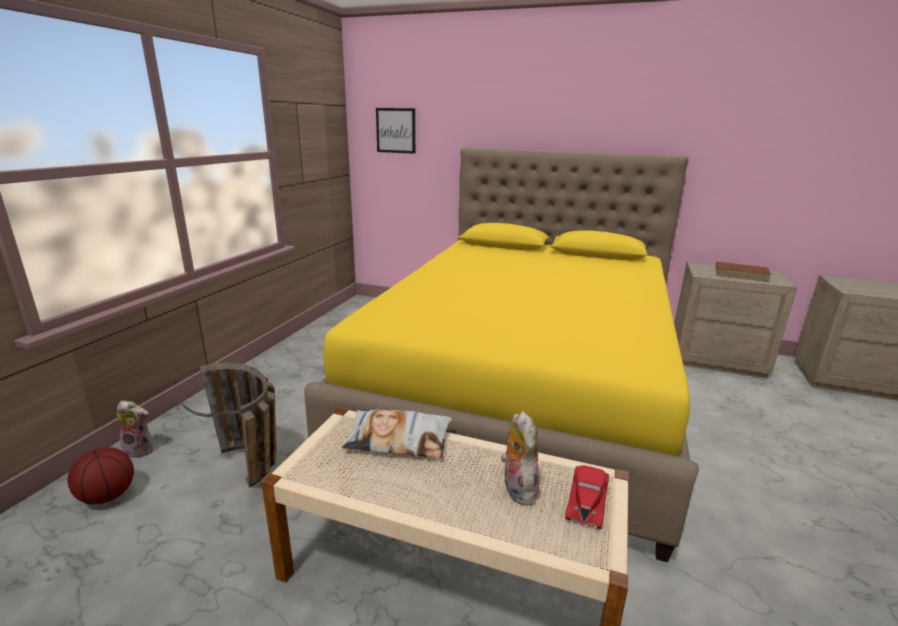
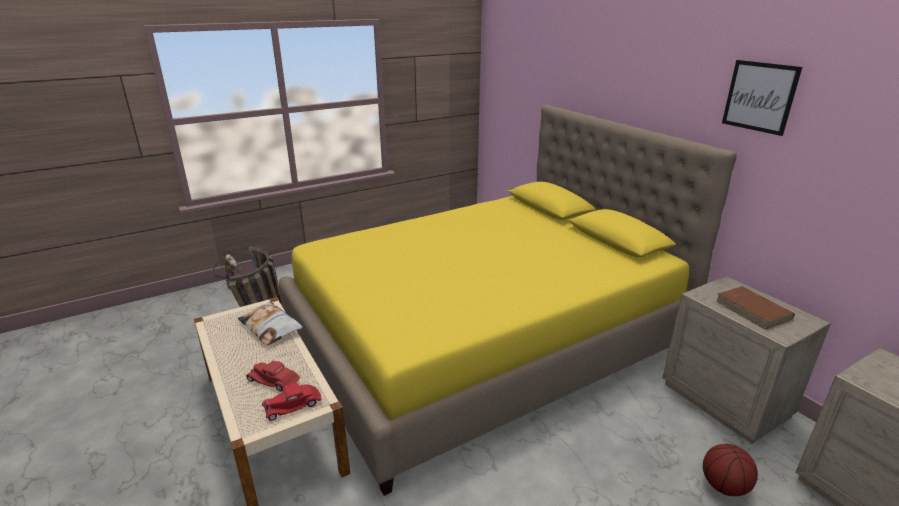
camera: 40 degrees right, 5 degrees up
(107, 496) = (200, 304): basketball -> basketball (723, 486)
(396, 130) = (508, 79): picture -> picture (759, 97)
(516, 489) = (274, 380): plush toy -> red toy car

